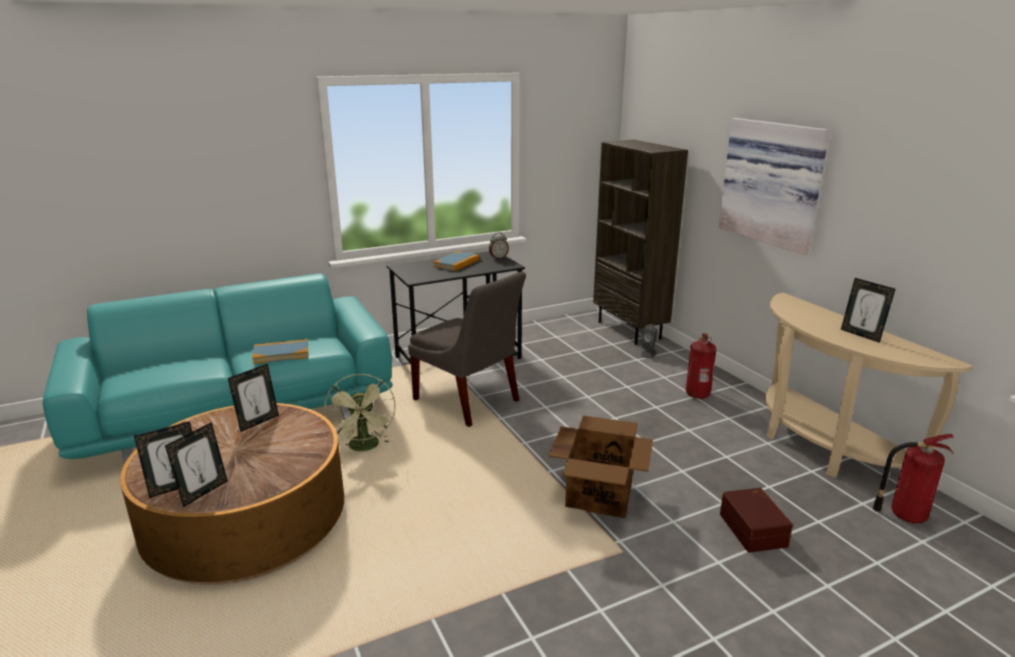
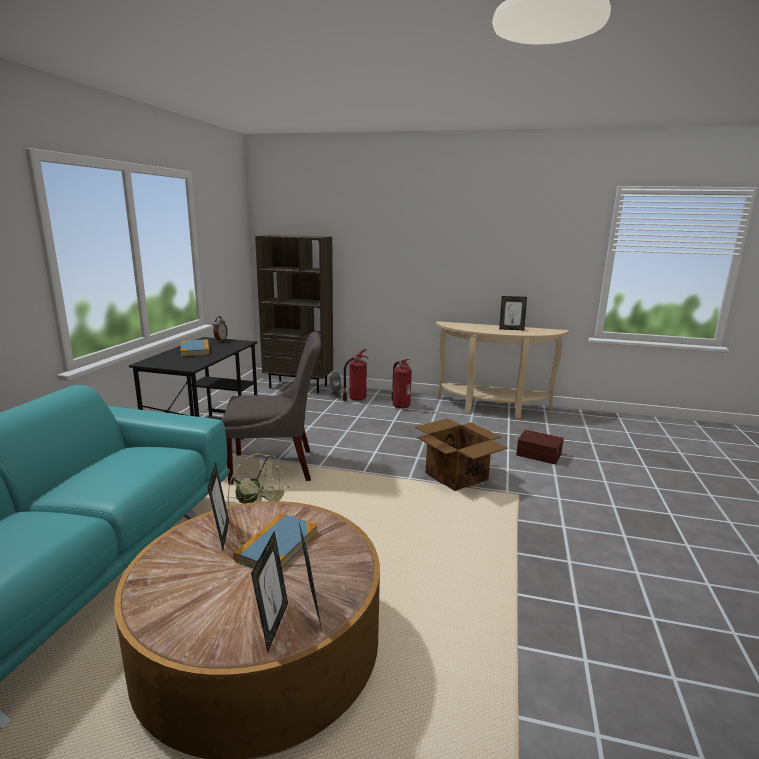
camera: 50 degrees left, 5 degrees down
(281, 354) = (128, 474): book -> book (277, 546)
(773, 183) = (414, 250): picture -> none
(905, 515) = (565, 421): fire extinguisher -> fire extinguisher (356, 399)

